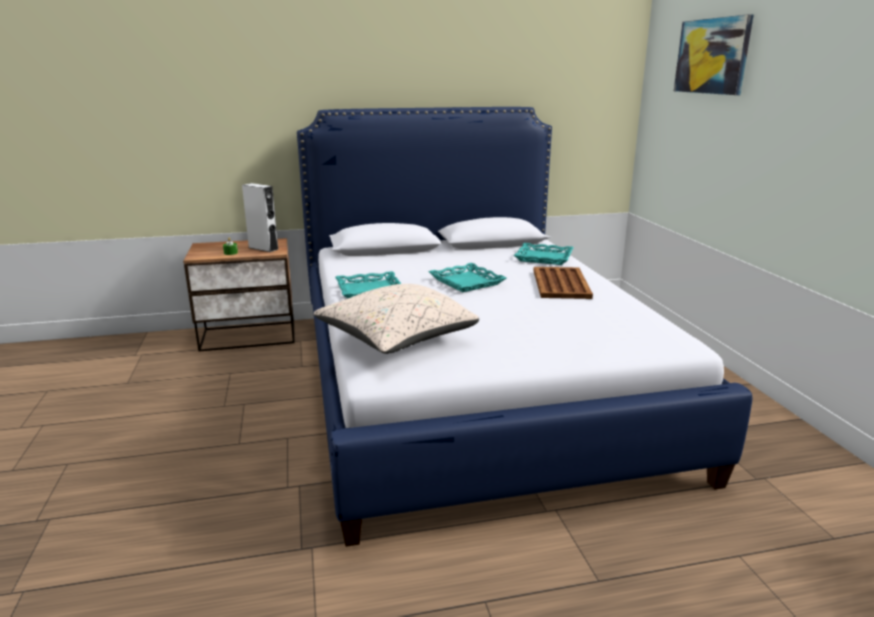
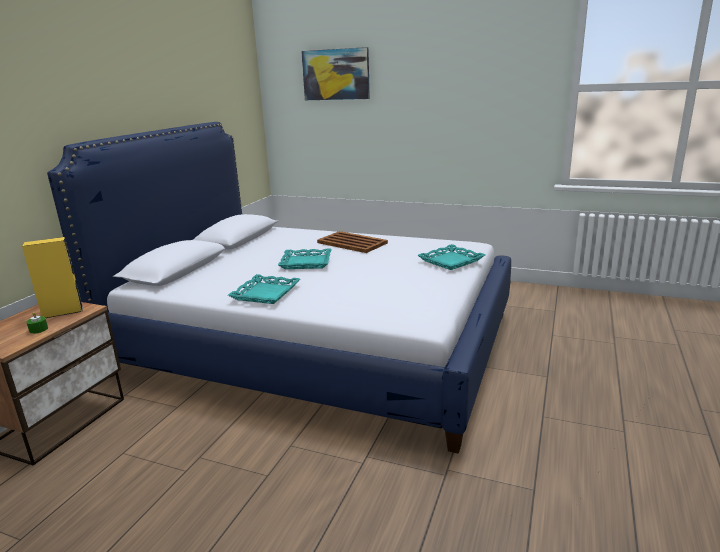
camera: 55 degrees left, 0 degrees up
(263, 248) = (62, 312): grey speaker -> yellow speaker
(396, 339) = (378, 304): beige pillow -> none
(543, 258) = (299, 235): turquoise tray -> turquoise tray (451, 261)

